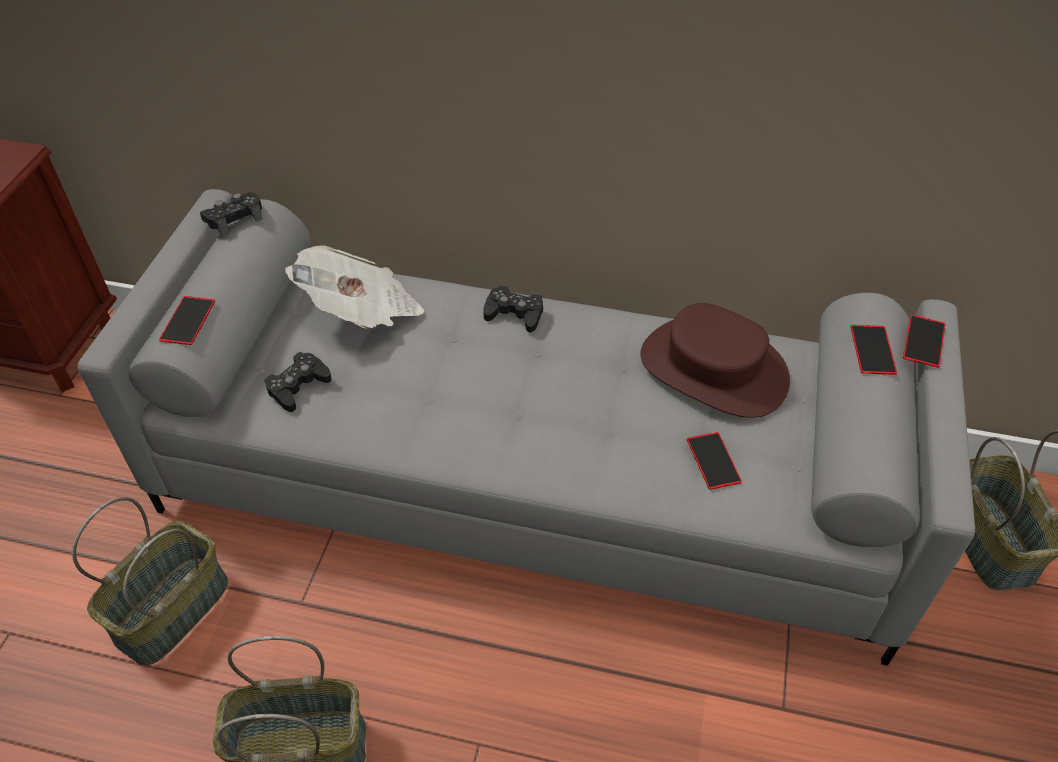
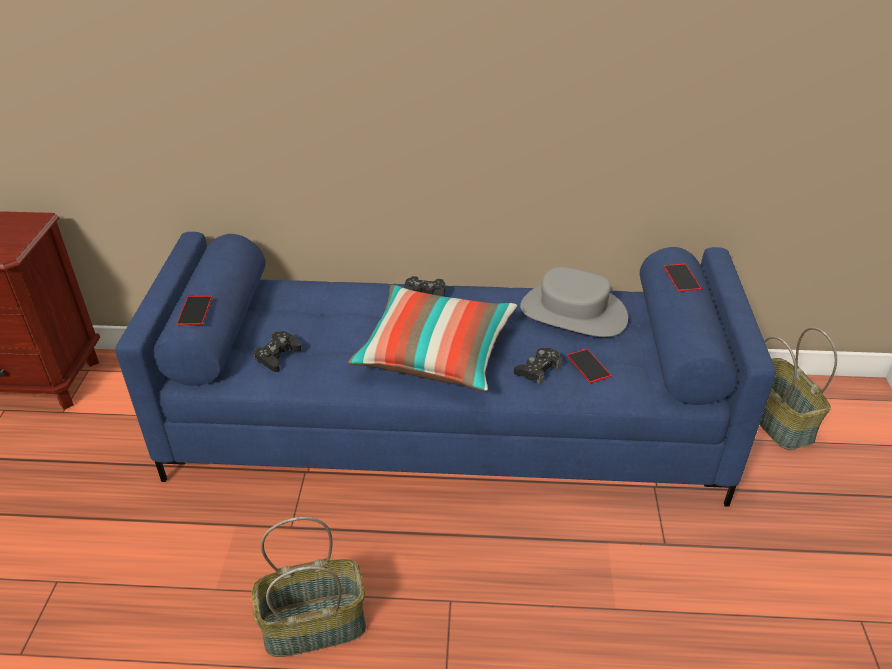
camera: 10 degrees left, 10 degrees down
(172, 609) = (188, 545): basket -> none
(234, 218) = (211, 246): black game controller -> black game controller (538, 370)
(362, 311) = (312, 305): newspaper -> none
(508, 410) = (436, 353): none -> pillow
(532, 483) = (448, 425): grey sofa -> blue sofa
(712, 369) = (573, 313): brown hat -> grey hat
(924, 341) = (713, 270): phone -> none

